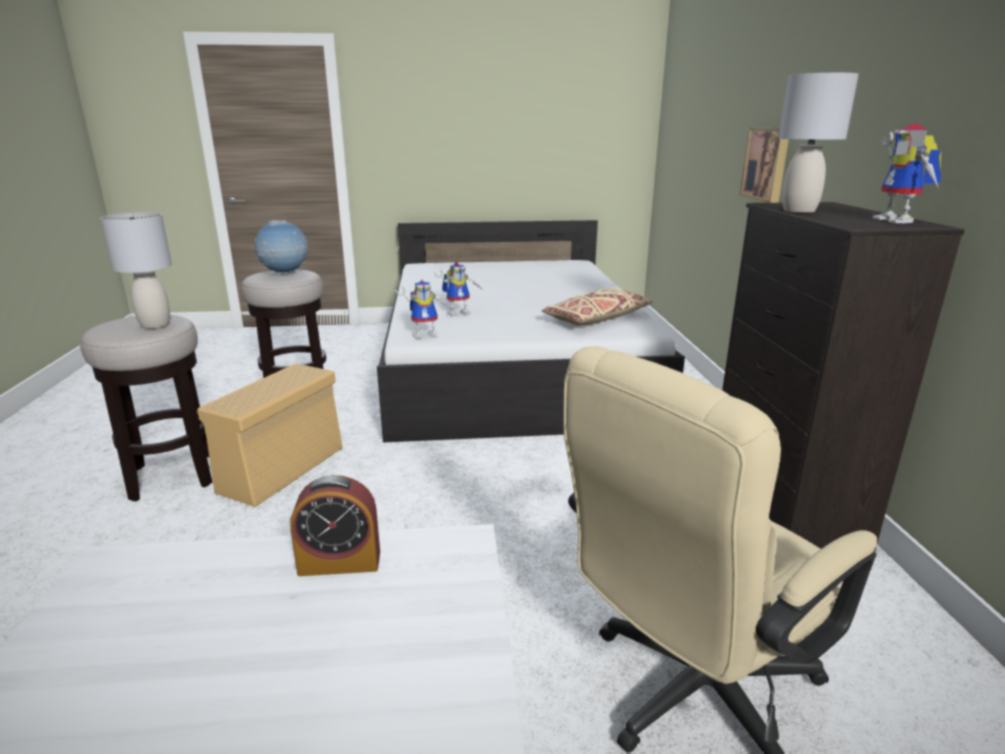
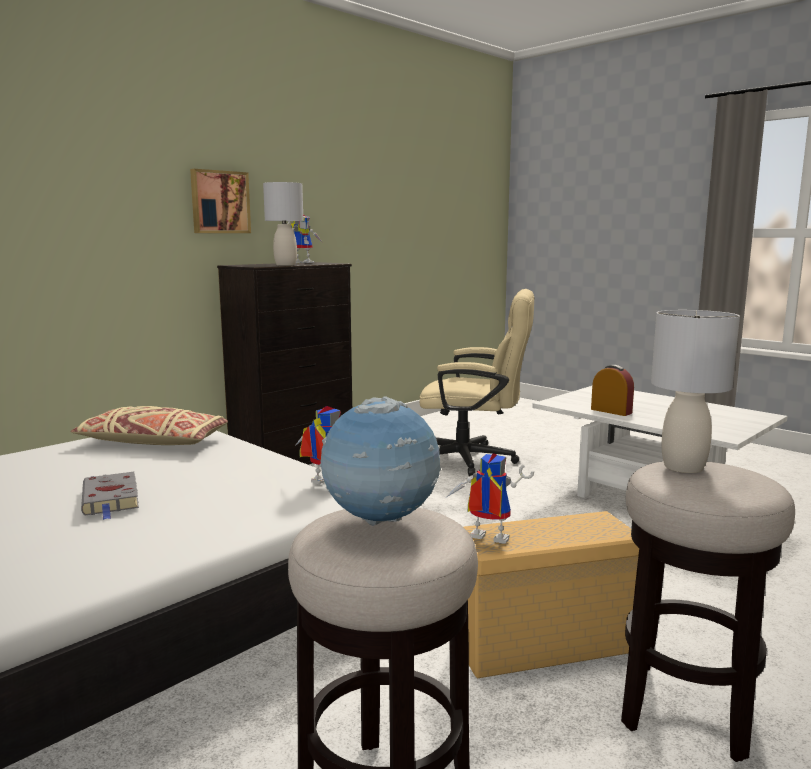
camera: 130 degrees left, 10 degrees down
(459, 312) = (203, 499): toy robot -> toy robot (484, 539)
(492, 300) = (111, 499): none -> grey book
(767, 164) = (77, 249): picture -> picture (219, 202)

